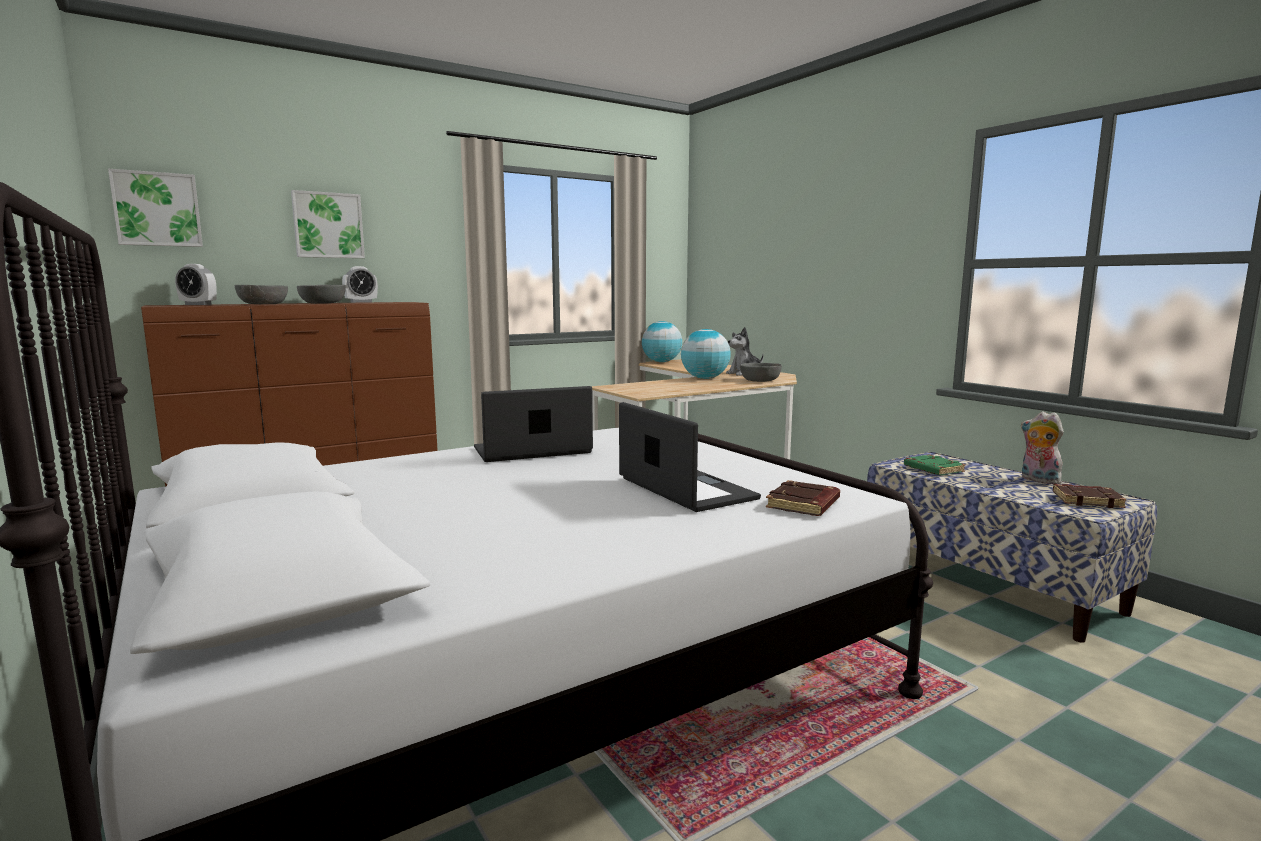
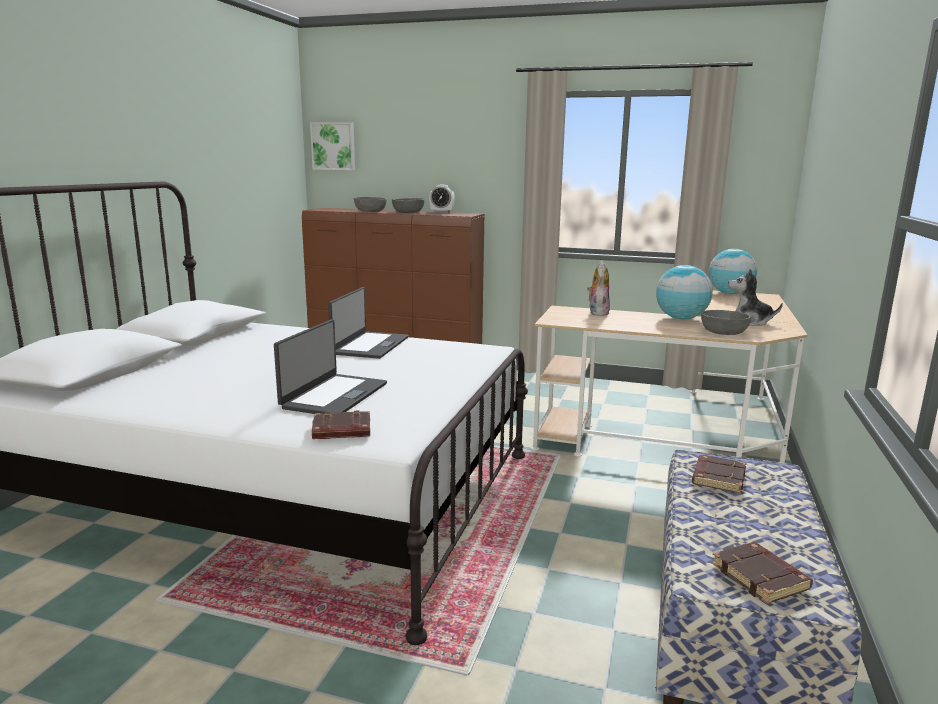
camera: 50 degrees right, 5 degrees up
(198, 304) = (342, 209): alarm clock -> none
(328, 225) = (429, 153): picture -> none
(533, 451) = (370, 345): laptop -> laptop turned 75 degrees clockwise
(932, 469) = (717, 478): green book -> brown book
(1038, 480) = (798, 538): plush toy -> plush toy (597, 313)

